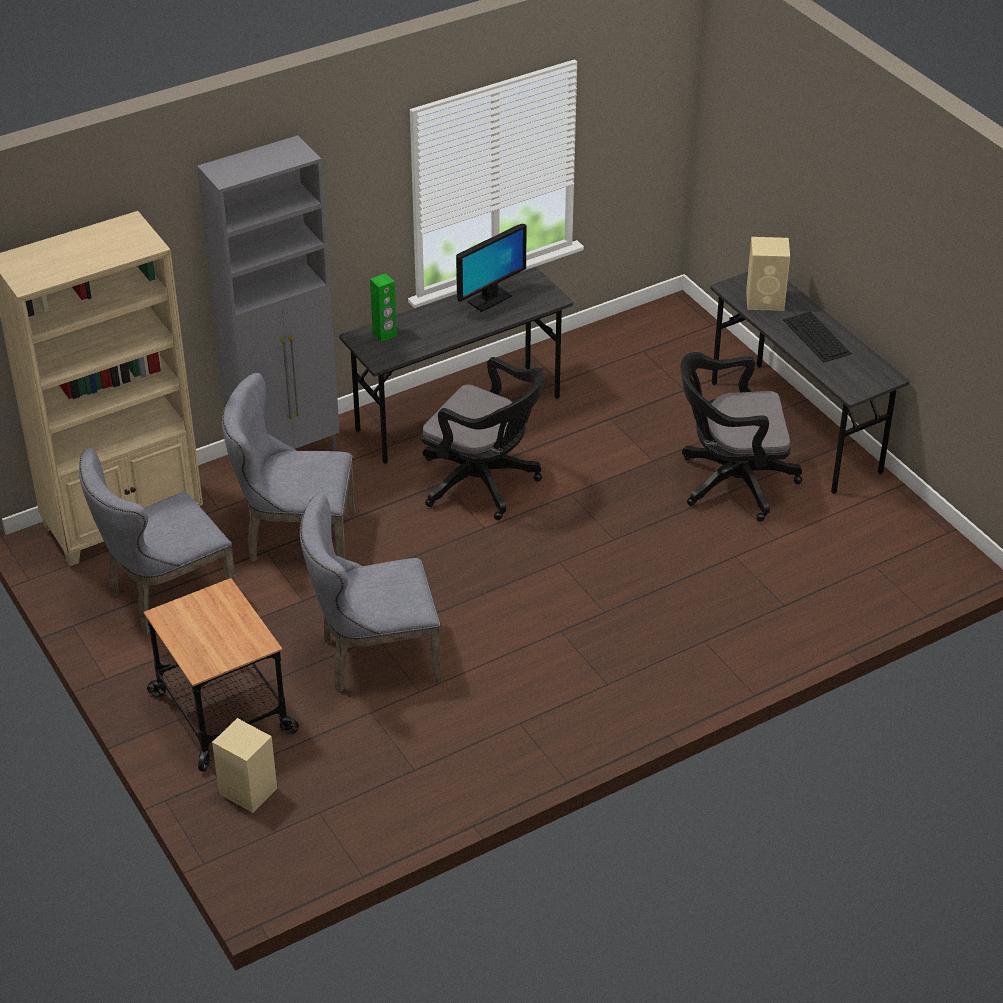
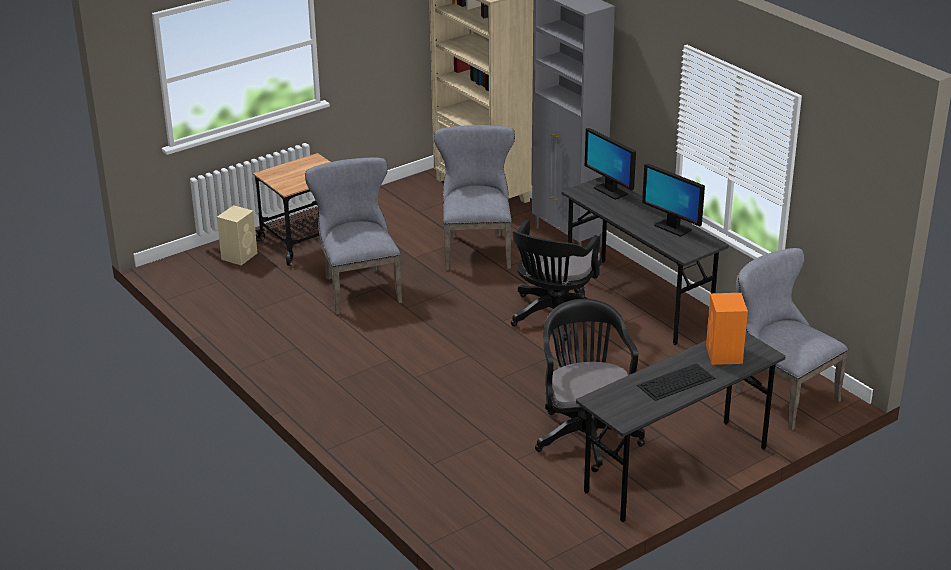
camera: 85 degrees right, 10 degrees down
(164, 597) = (411, 211): grey chair -> grey chair (779, 394)
(385, 334) = (610, 191): green speaker -> monitor
(766, 300) = (724, 355): beige speaker -> orange speaker

